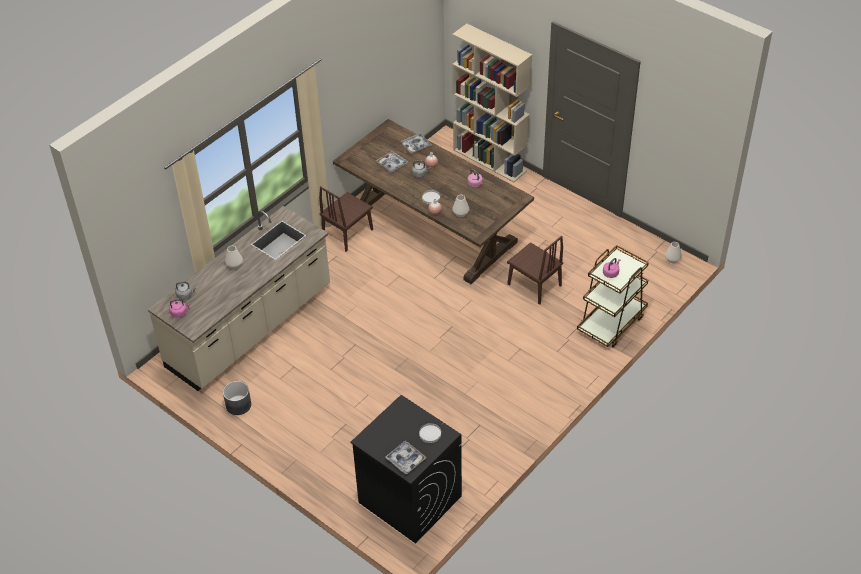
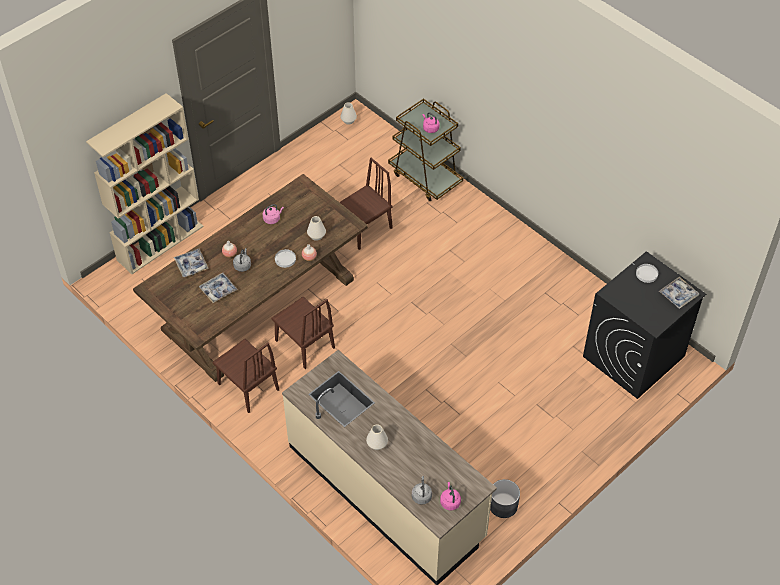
camera: 85 degrees left, 5 degrees up
(395, 261) = (304, 344): none -> brown chair

